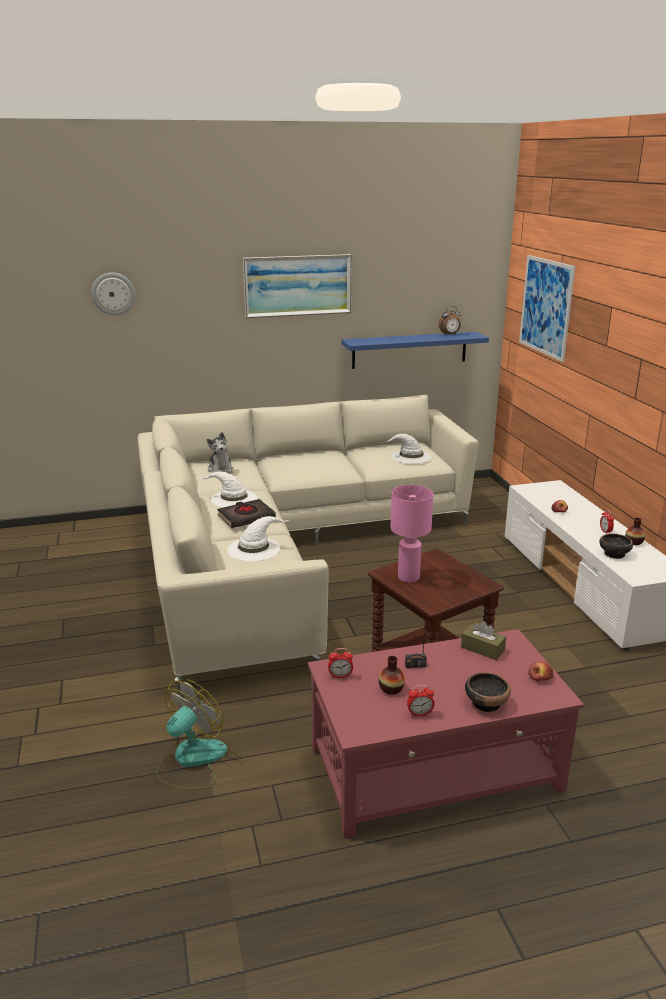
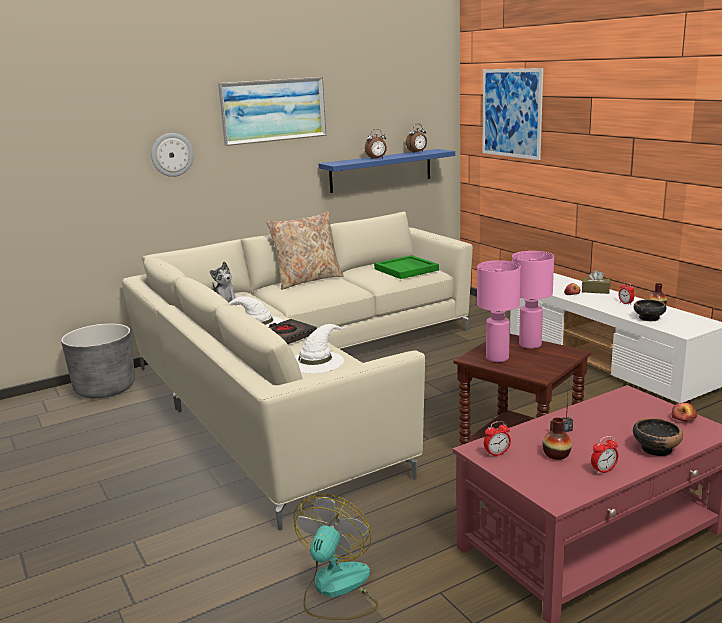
camera: 15 degrees left, 5 degrees down
(113, 293) = (85, 126): wall clock -> wall clock (172, 154)
(113, 530) = (105, 388): none -> grey planter
(310, 455) = (307, 280): none -> beige pillow
(400, 340) = (377, 159): none -> alarm clock
(410, 456) = (407, 269): white hat -> green tray
(451, 568) = (530, 345): none -> pink table lamp
(482, 649) = (610, 406): brown tissue box -> brown tissue box (595, 291)

